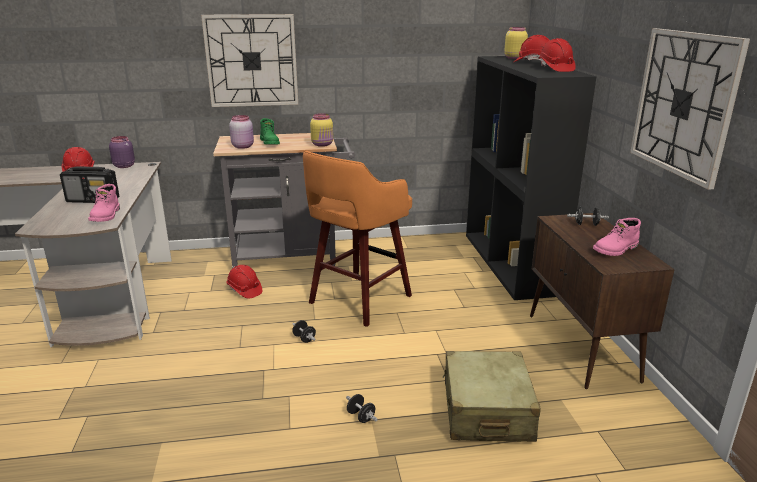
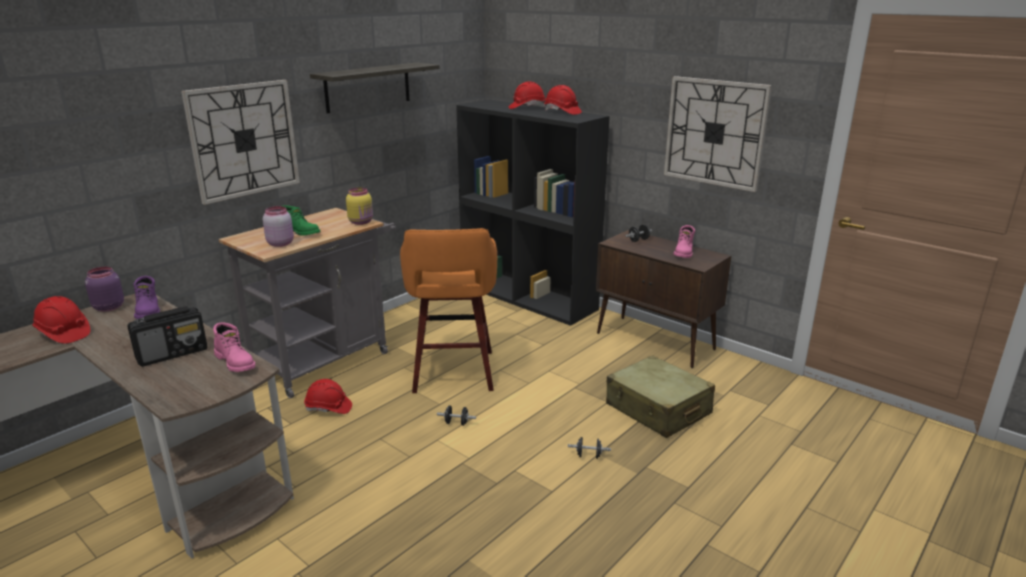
camera: 40 degrees left, 0 degrees up
(134, 173) = (149, 311): none -> purple boot
(379, 29) = (368, 87): none -> shelf
(514, 58) = (493, 103): yellow jar -> none

